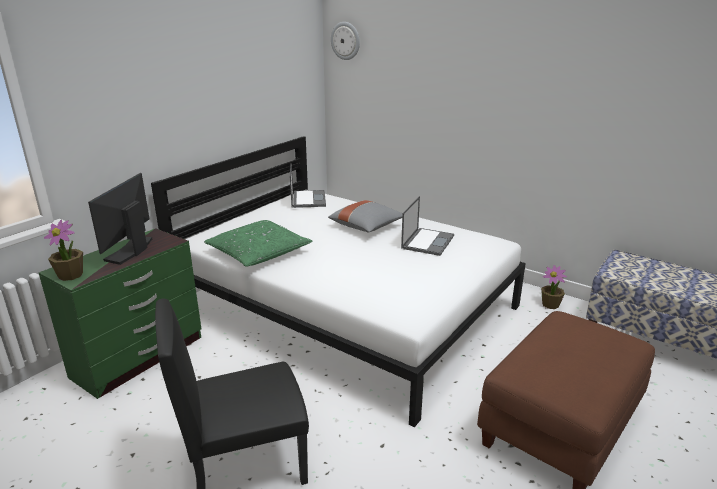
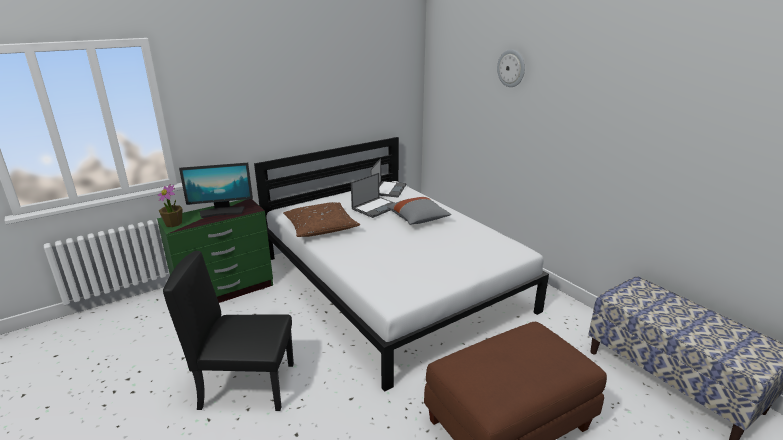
camera: 20 degrees right, 0 degrees up
(131, 250) = (222, 212): monitor -> monitor turned 135 degrees counterclockwise
(258, 252) = (320, 227): green pillow -> brown pillow
(345, 41) = (439, 59): wall clock -> wall clock (511, 68)
(428, 241) = (459, 240): laptop -> laptop (376, 207)
(550, 305) = (573, 317): potted plant -> none

